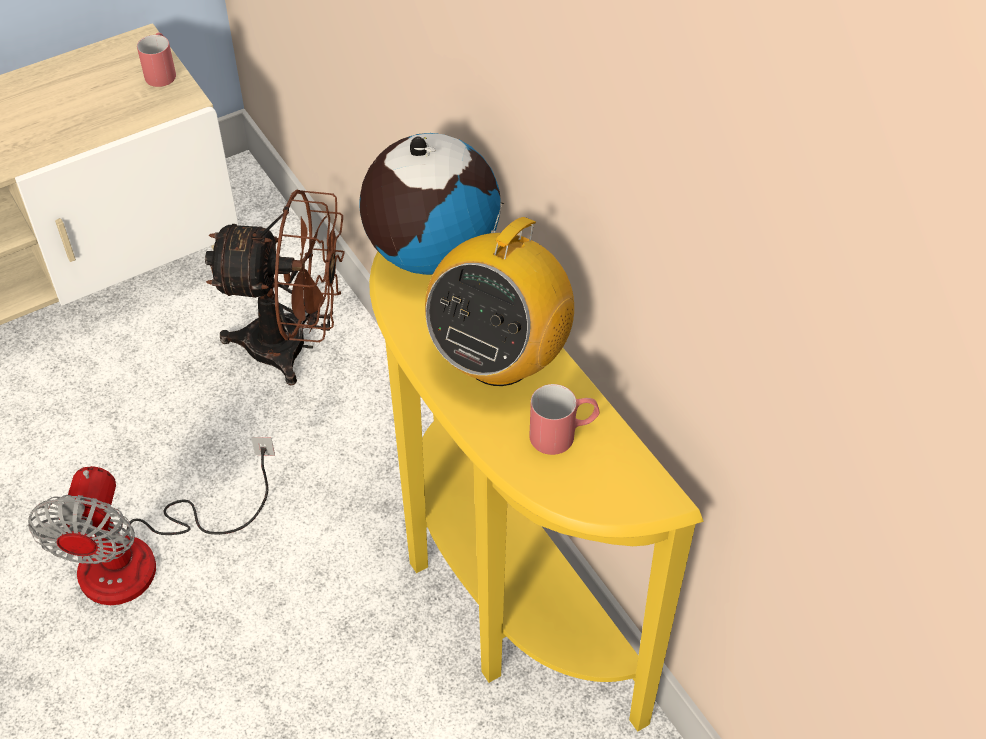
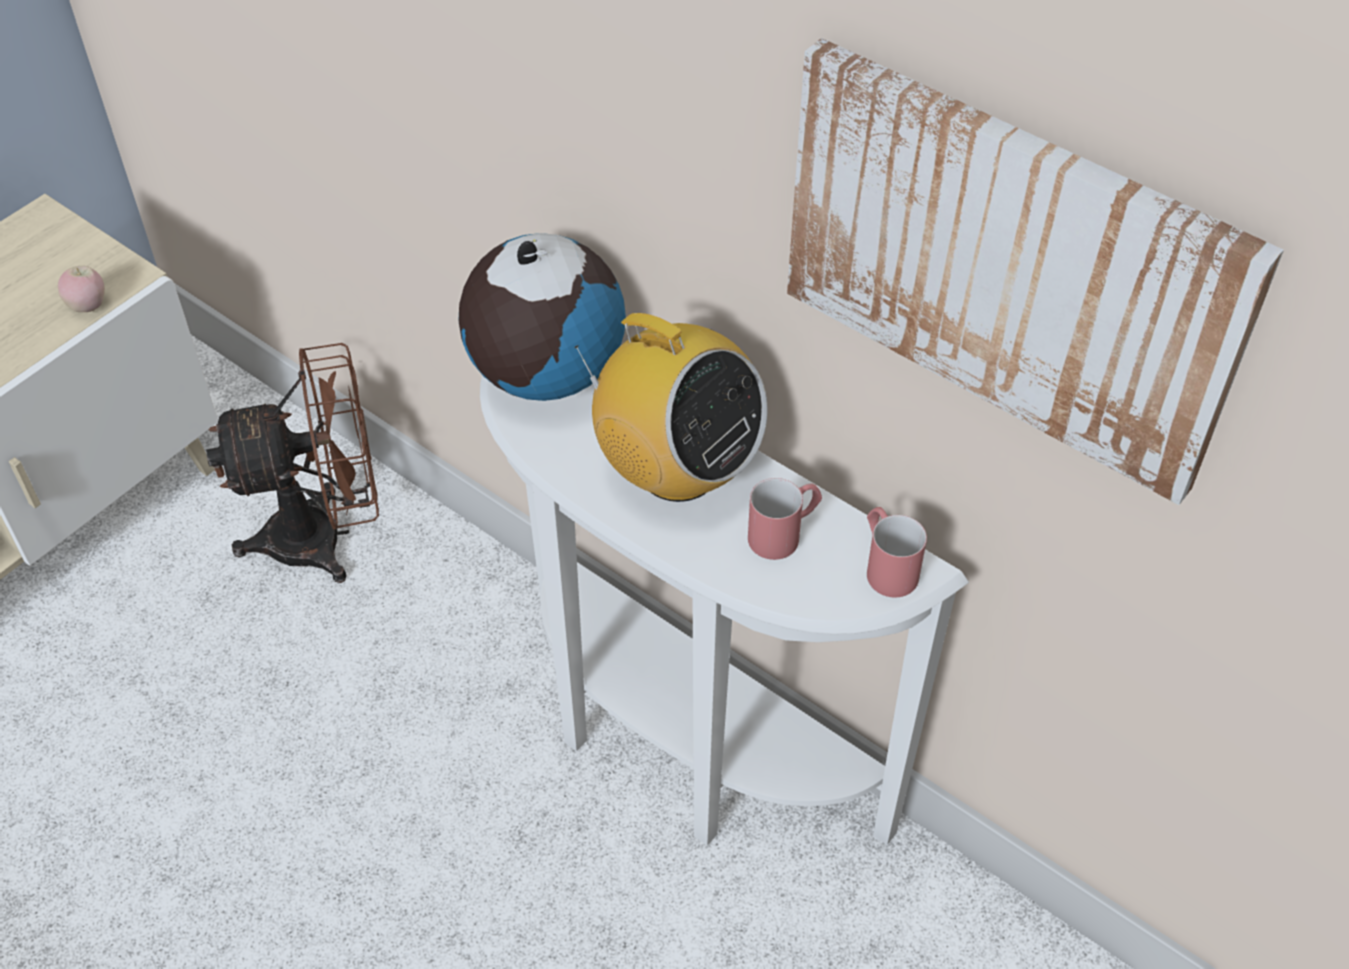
camera: 20 degrees left, 0 degrees up
(145, 556) = (249, 832): fan -> none
(146, 116) = (88, 306): none -> apple
(161, 71) = (84, 248): red mug -> red mug (886, 565)
(498, 598) = (679, 750): yellow console table -> white console table
(499, 358) = (677, 470): radio -> radio turned 60 degrees counterclockwise
(748, 249) = (1009, 266): none -> picture

